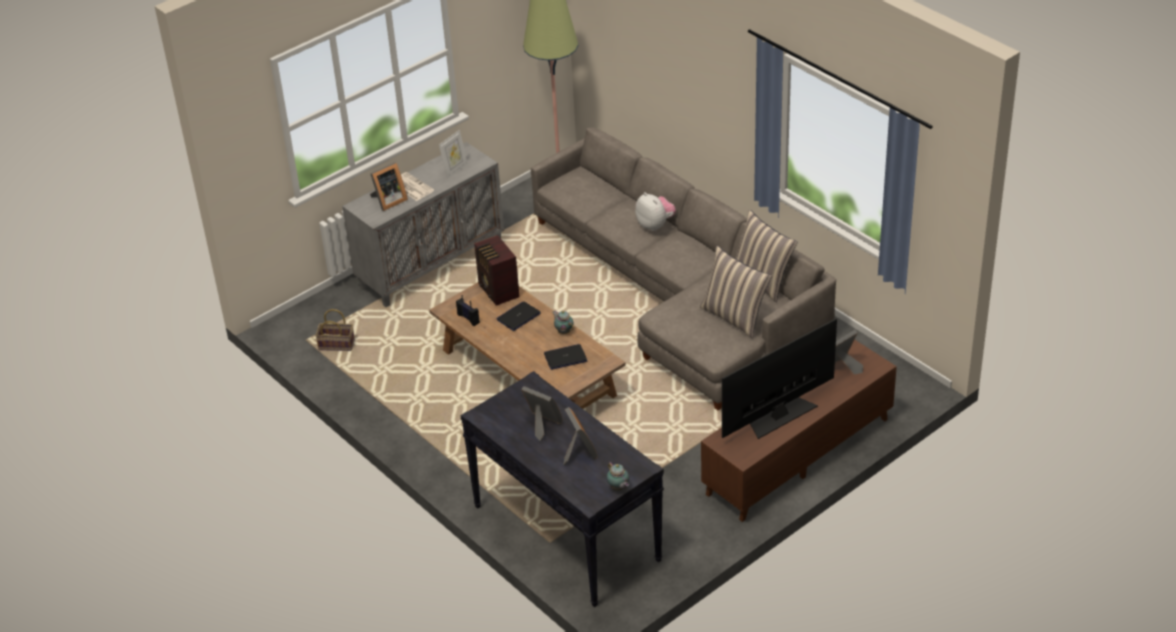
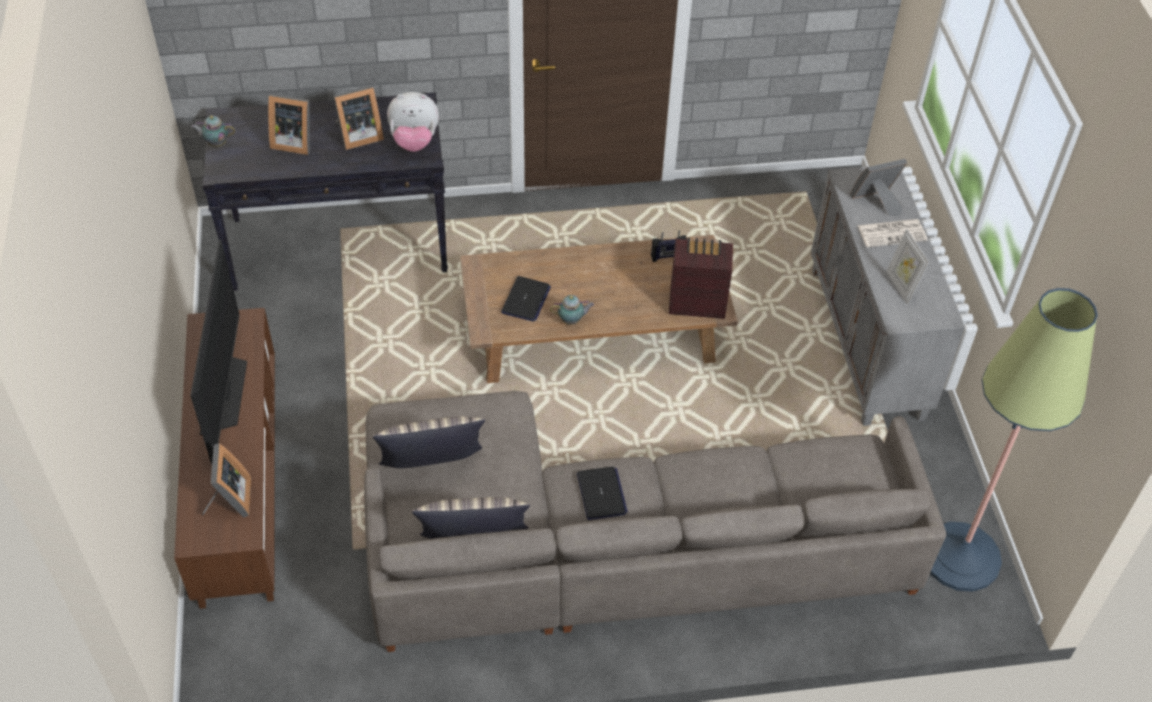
camera: 120 degrees right, 10 degrees up
(337, 344) = (777, 211): basket -> none
(388, 201) = (877, 202): picture frame -> picture frame turned 75 degrees clockwise
(518, 317) = (633, 297): laptop -> laptop (601, 494)
(655, 225) = (690, 505): plush toy -> plush toy (414, 142)

